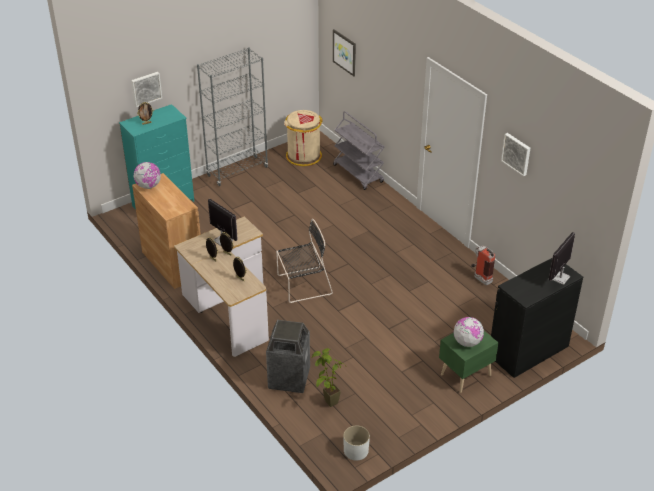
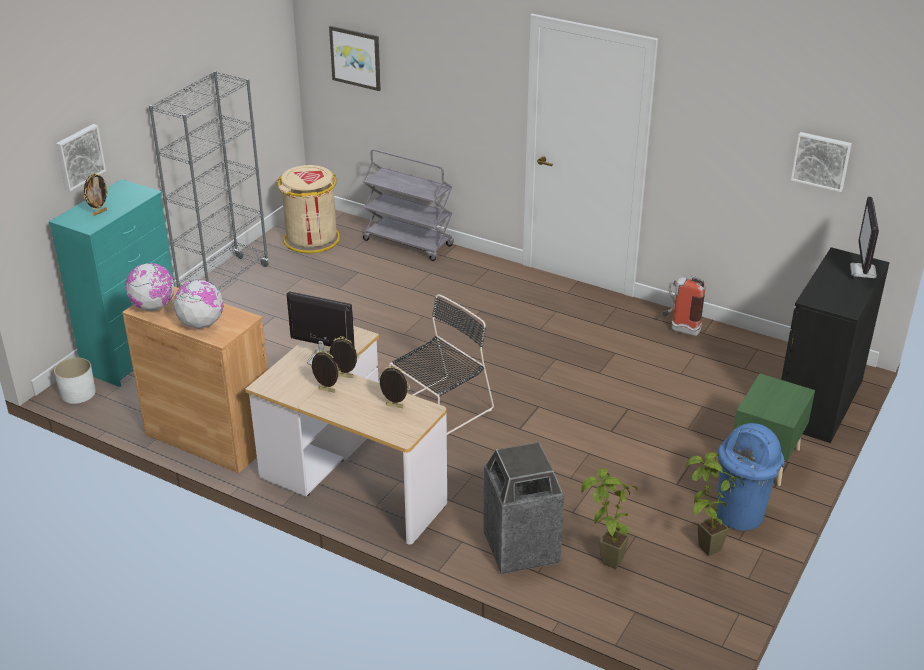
camera: 25 degrees left, 5 degrees down
(356, 451) = (704, 620): white planter -> white planter (78, 393)
(385, 413) = (701, 550): none -> potted plant
(423, 401) = (740, 515): none -> blue trash can
(467, 342) = (775, 402): globe -> globe (201, 324)
(516, 153) = (725, 115): picture -> picture (821, 160)

